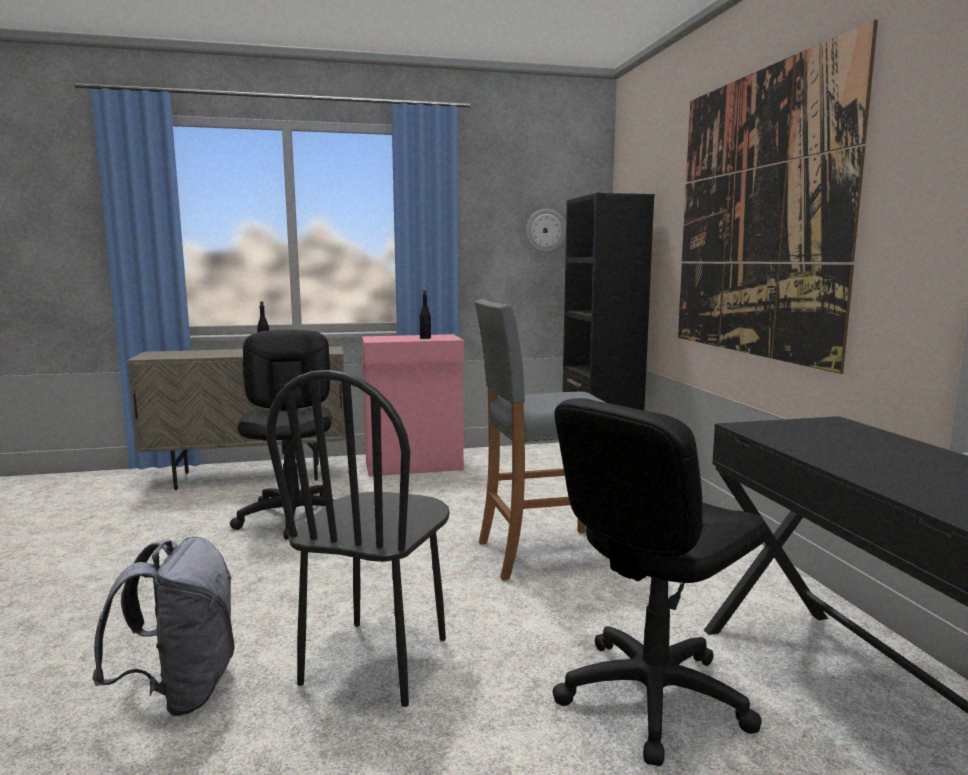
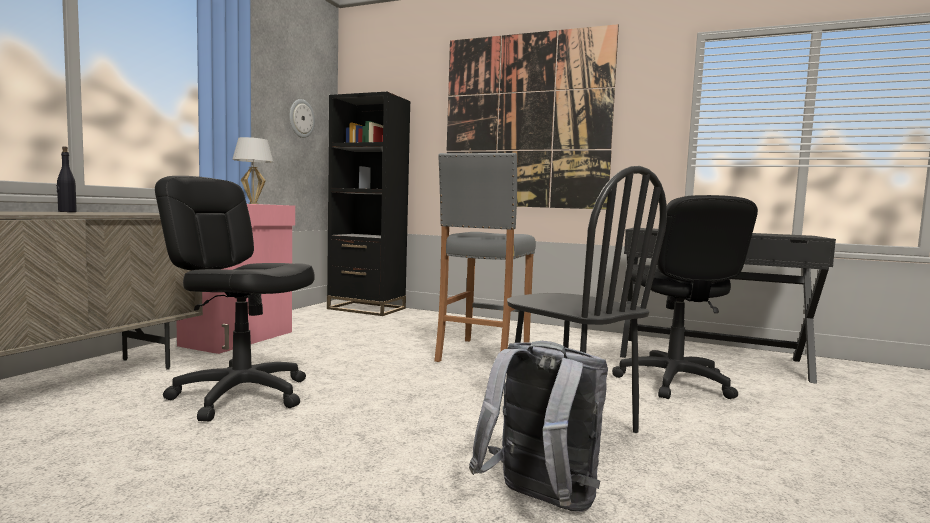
camera: 55 degrees left, 5 degrees down
(425, 338) = (253, 203): black bottle -> white table lamp

